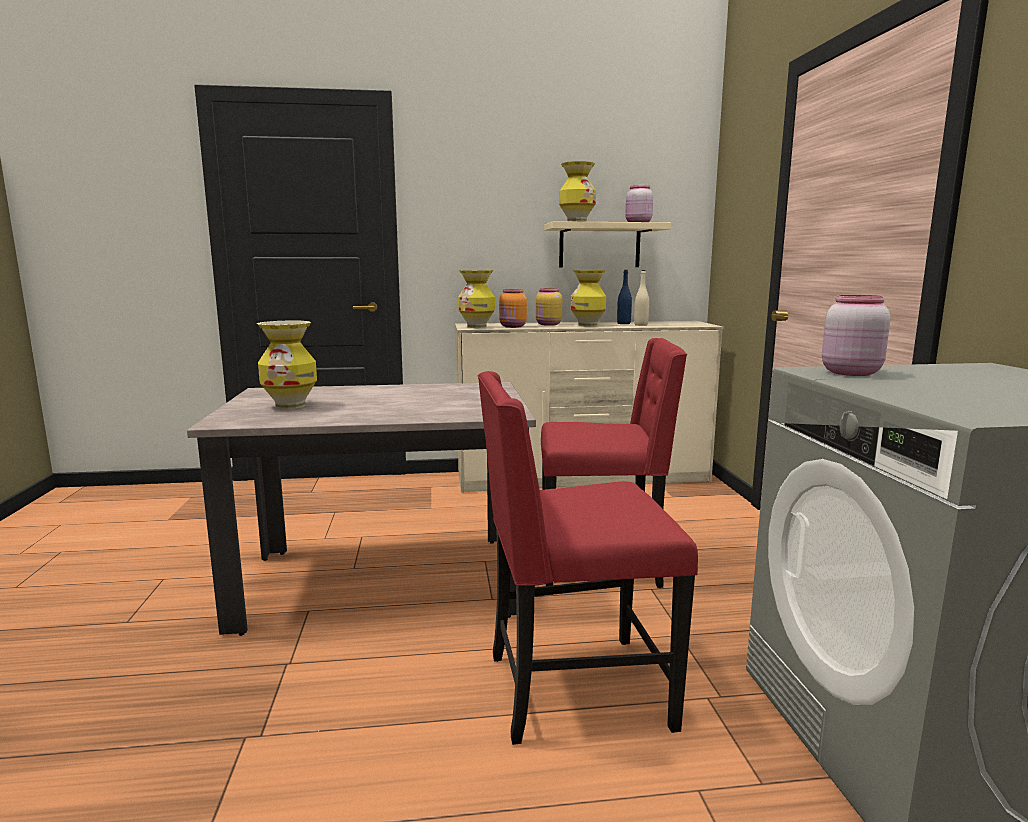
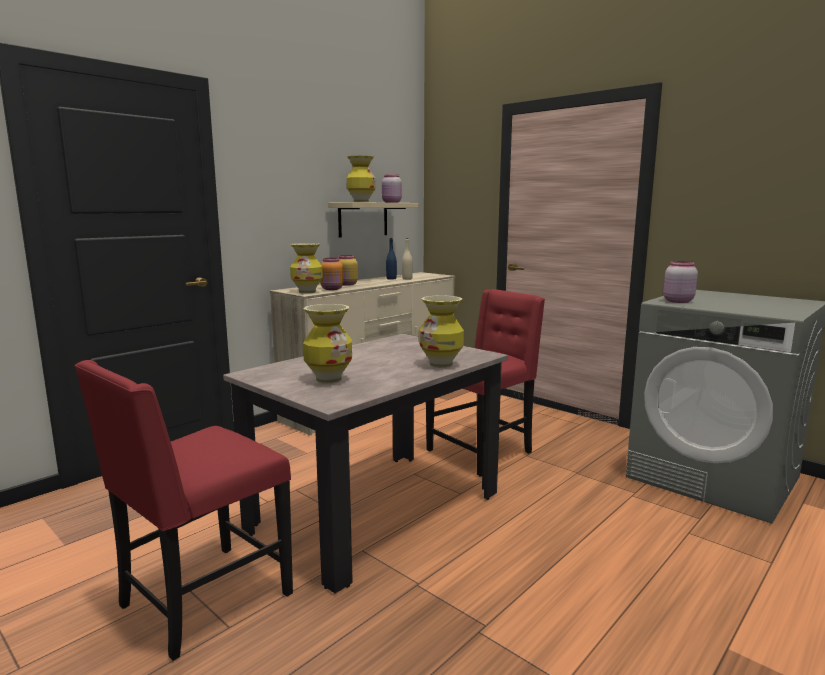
camera: 40 degrees left, 0 degrees up
(572, 690) = (581, 519): red chair -> red chair (202, 601)
(588, 325) = (376, 282): vase -> vase (441, 364)

